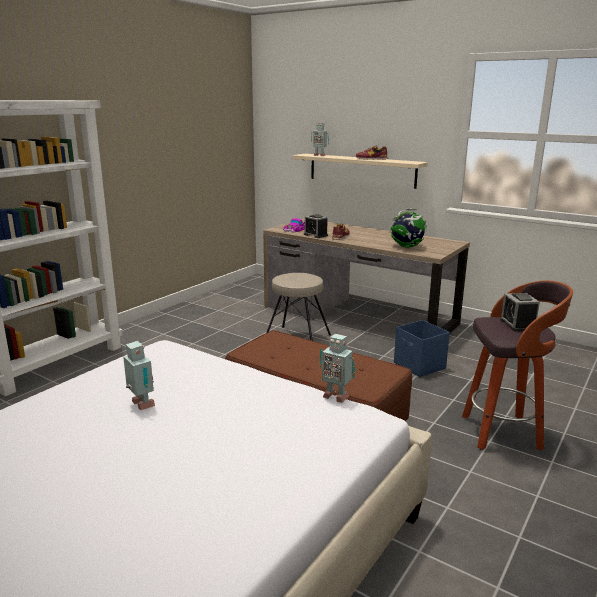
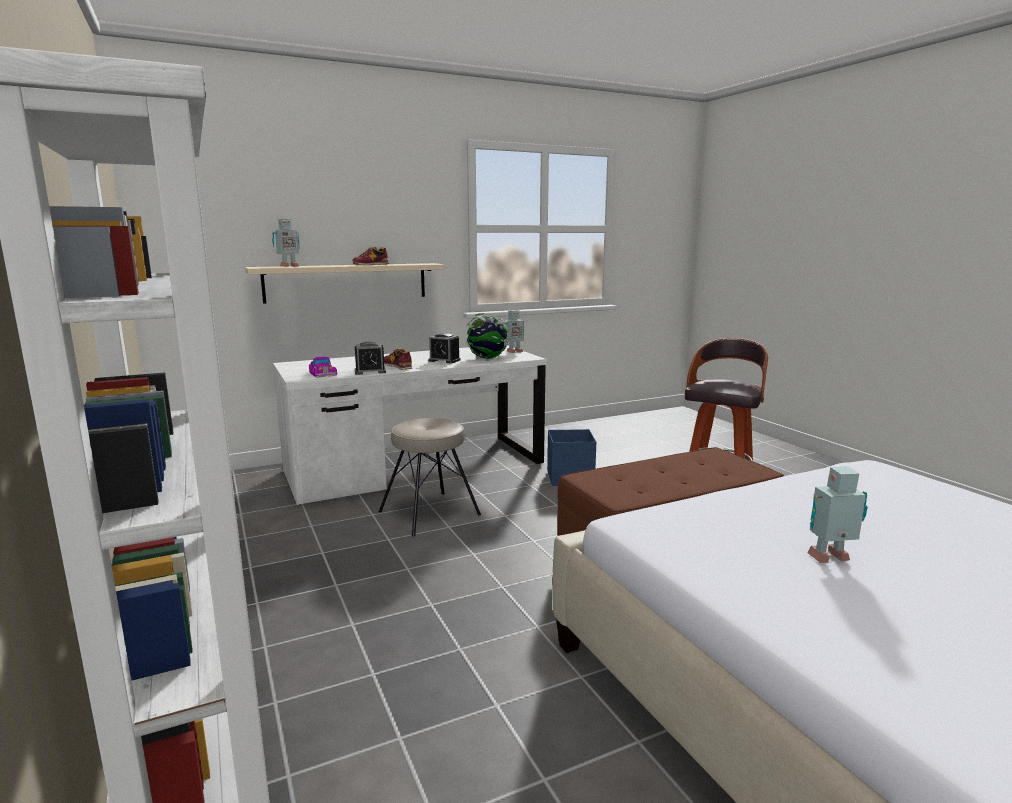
camera: 60 degrees left, 5 degrees down
(335, 396) = (824, 467): toy robot -> toy robot (513, 352)
(358, 316) = (415, 467): brown desk -> white desk
(517, 324) = (723, 382): alarm clock -> alarm clock (444, 360)

